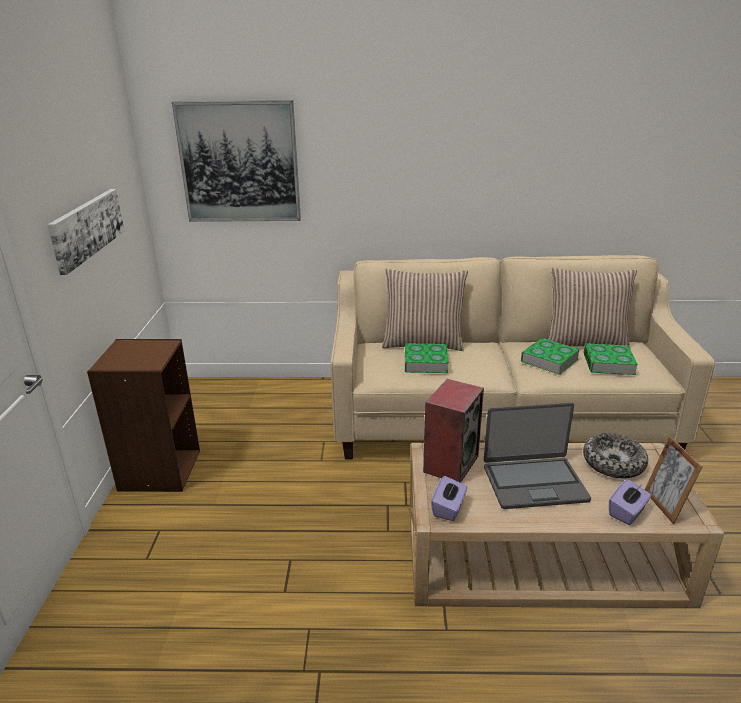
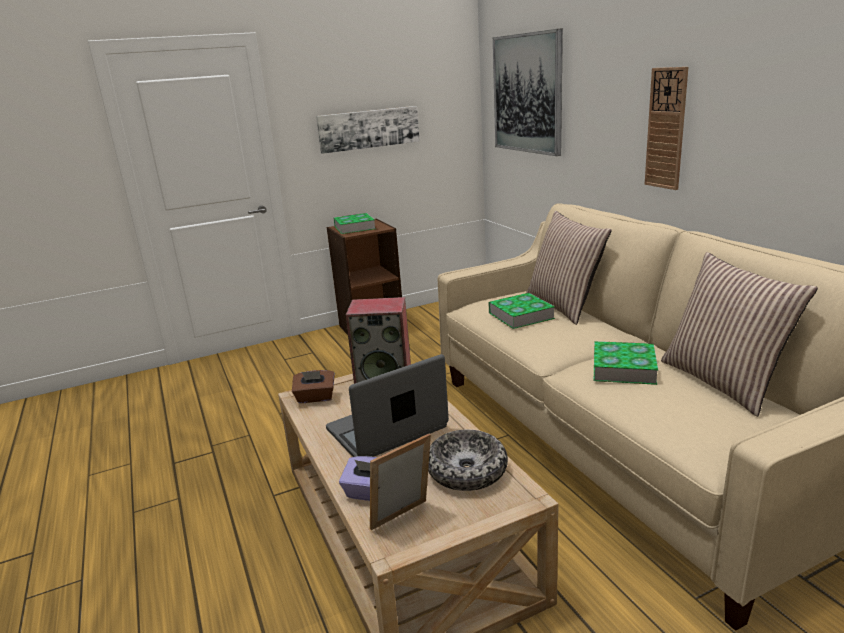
camera: 65 degrees right, 5 degrees down
(431, 186) = (666, 129): none -> wall clock
(449, 508) = (315, 398): purple tissue box -> brown tissue box
(534, 483) = (387, 430): laptop -> laptop turned 90 degrees clockwise
(608, 363) = (677, 405): book -> book (354, 227)

